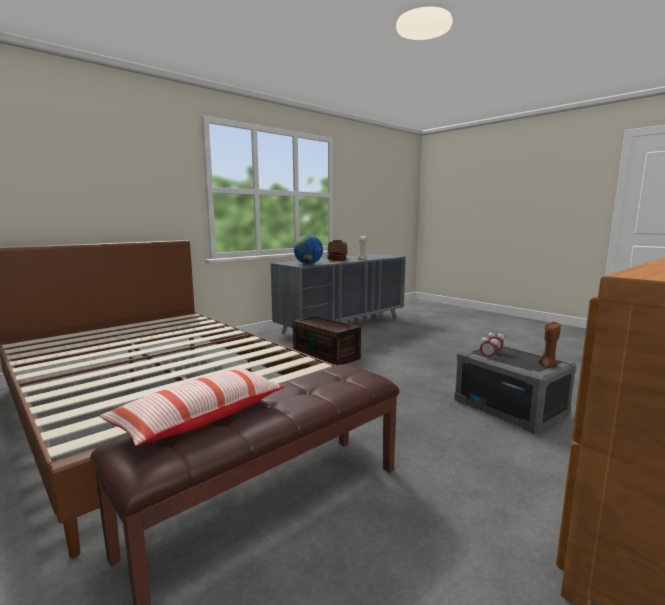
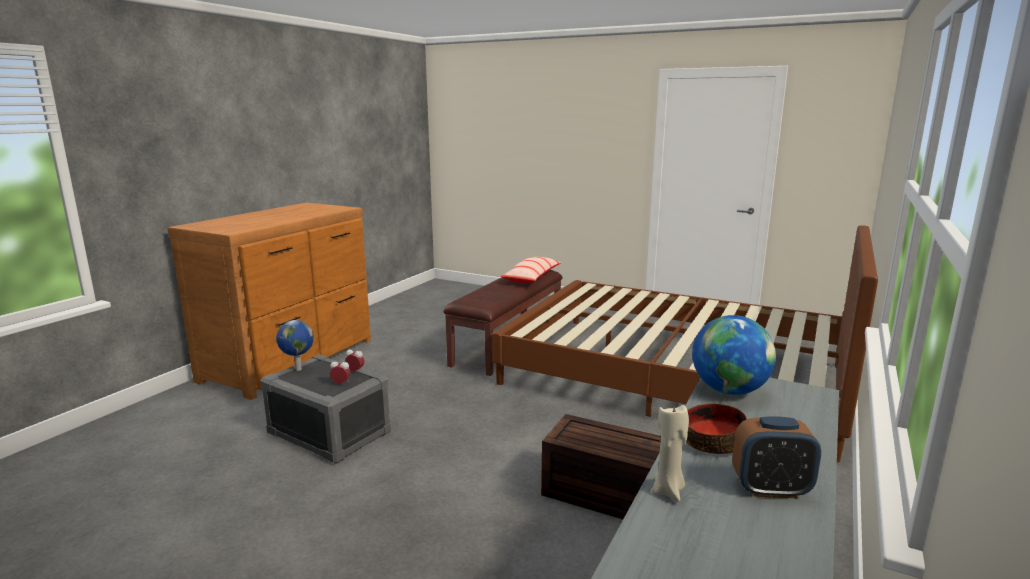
camera: 160 degrees right, 5 degrees up
(547, 365) = (297, 369): brown candle -> globe

